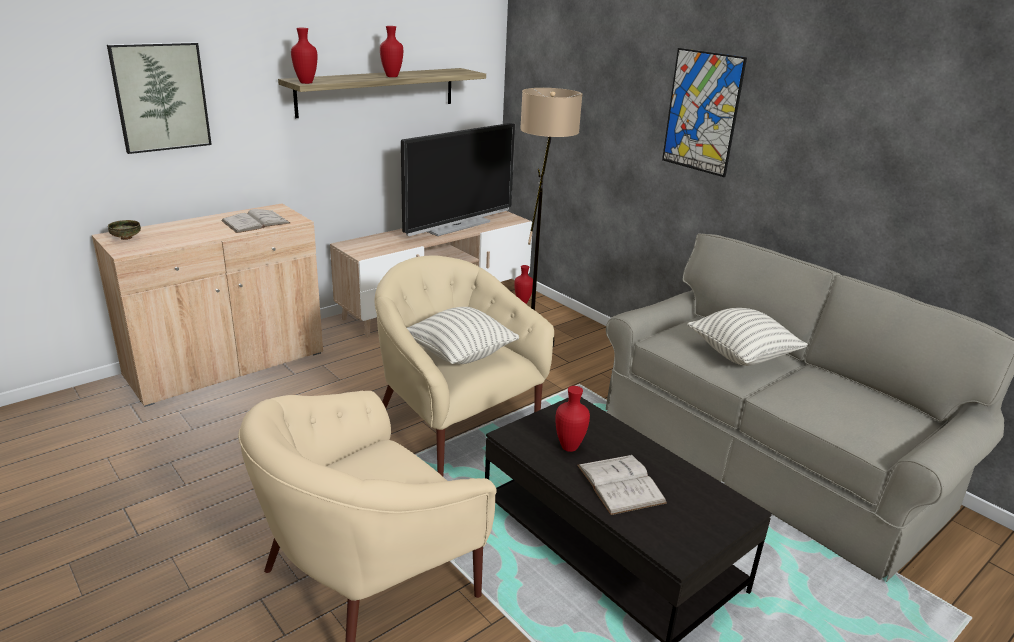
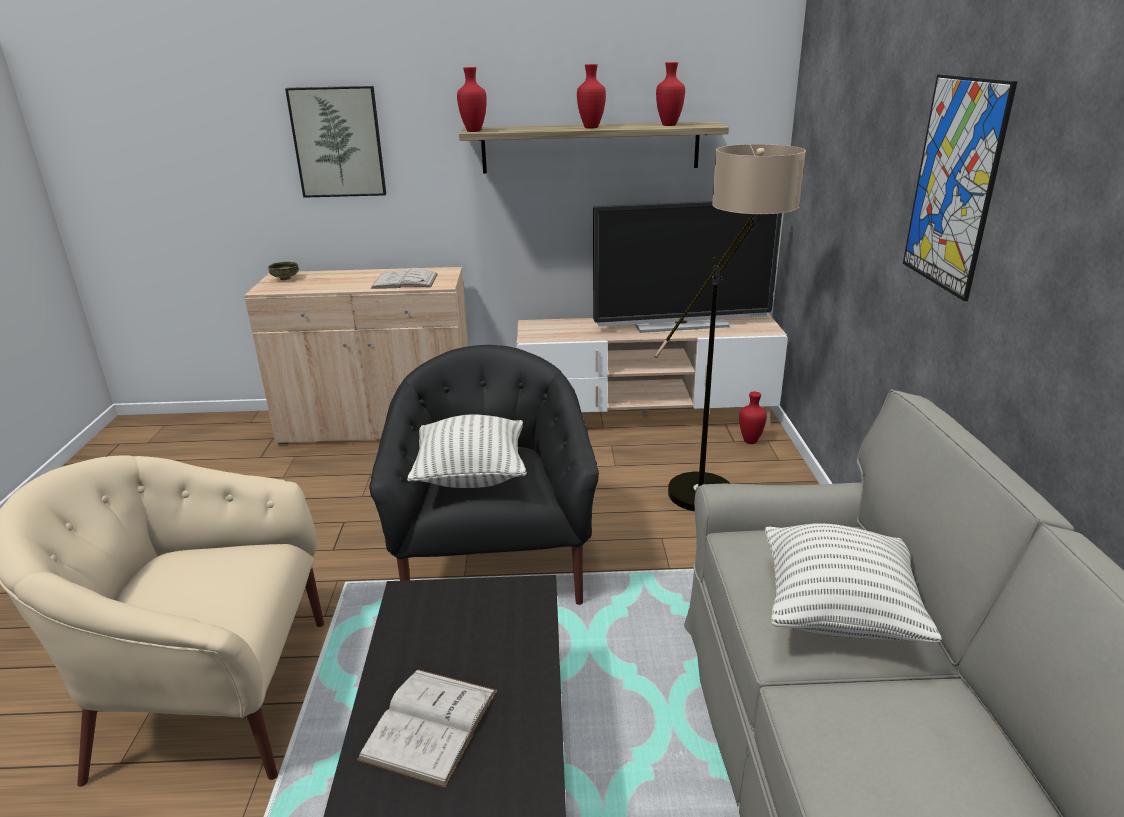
camera: 40 degrees right, 0 degrees up
(454, 425) = (494, 563): beige armchair -> black armchair
(570, 447) = (446, 641): red vase -> red vase (670, 125)

